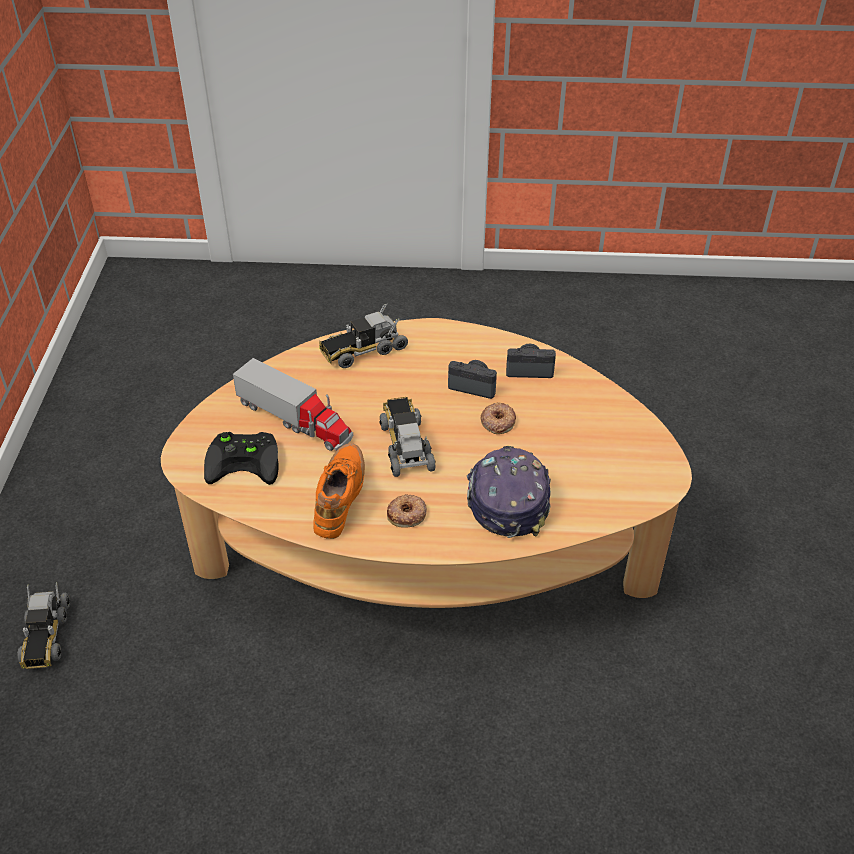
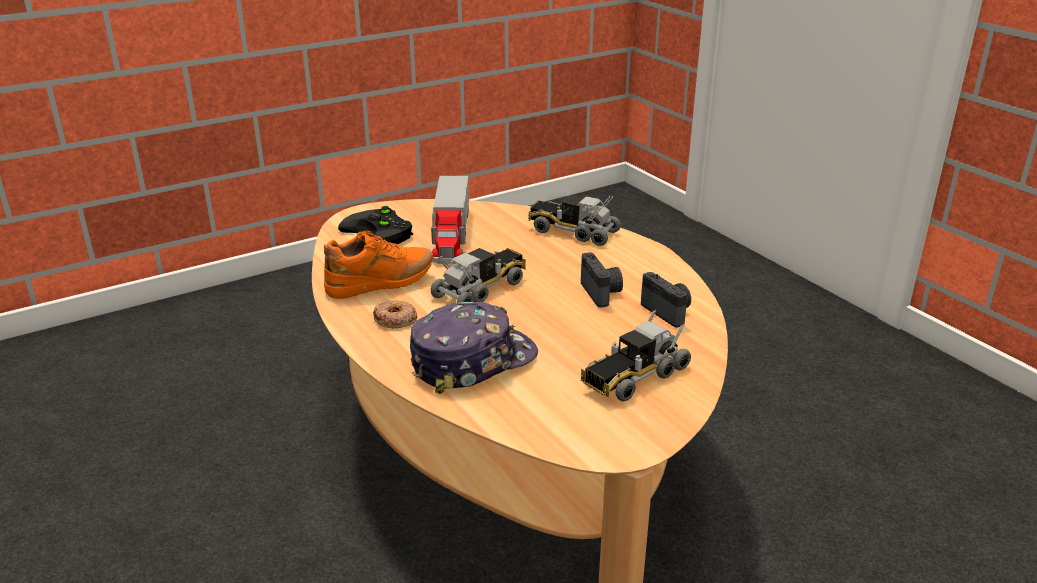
camera: 55 degrees right, 15 degrees down
(45, 635) = (255, 319): toy truck -> toy truck (633, 376)
(497, 421) = (571, 320): donut -> none

